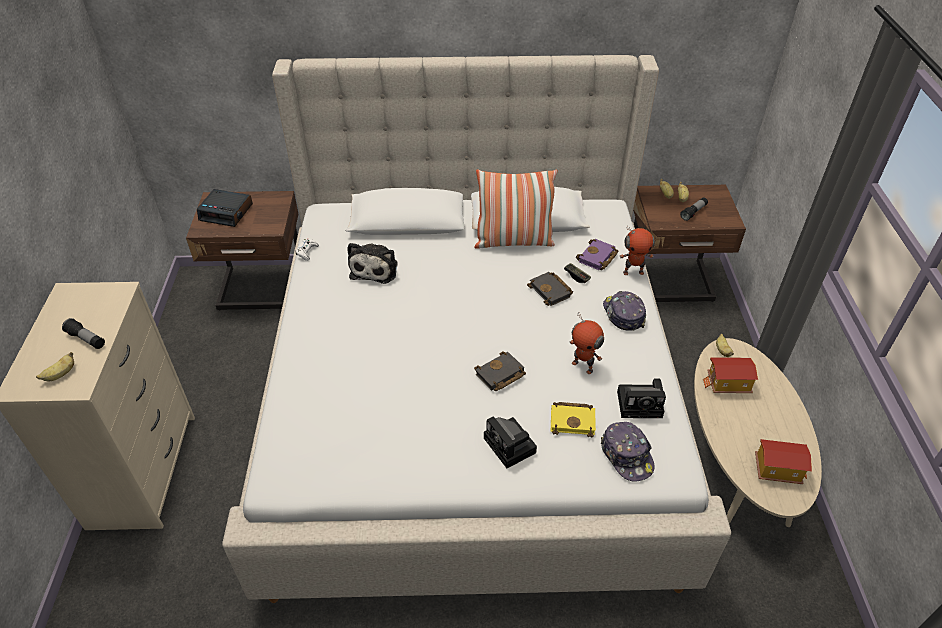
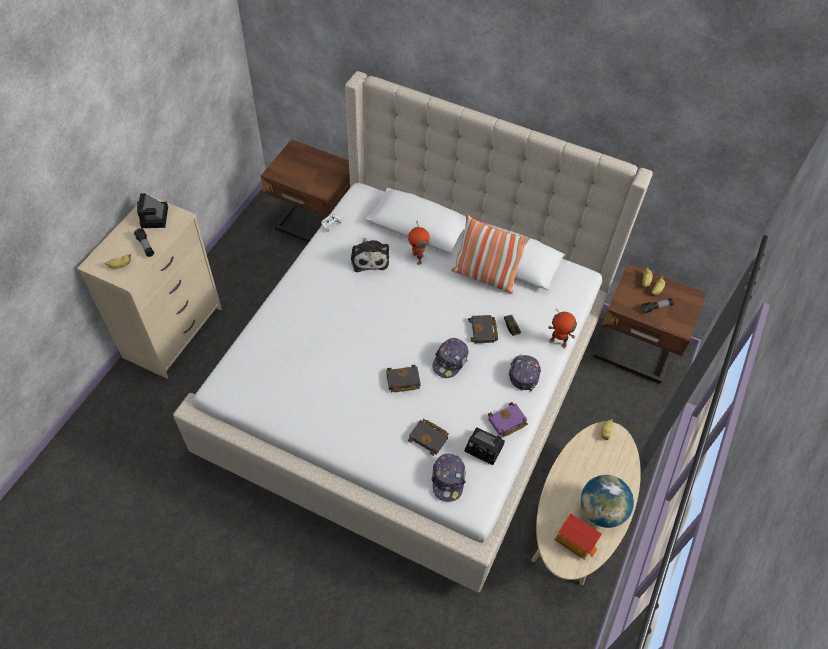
camera: 25 degrees right, 10 degrees up
(227, 212) = (298, 164): alarm clock -> none
(375, 268) = (369, 258): plush toy -> plush toy turned 45 degrees counterclockwise
(511, 447) = (376, 436): camera -> camera (155, 218)
(538, 333) = (450, 361): none -> cap
(573, 421) = (429, 438): yellow book -> black book
(583, 366) = (465, 401): toy robot -> toy robot (418, 258)
(597, 258) = (539, 318): purple book -> purple book (507, 422)
(728, 385) = (588, 461): toy house -> none
(777, 427) = (601, 511): none -> globe

